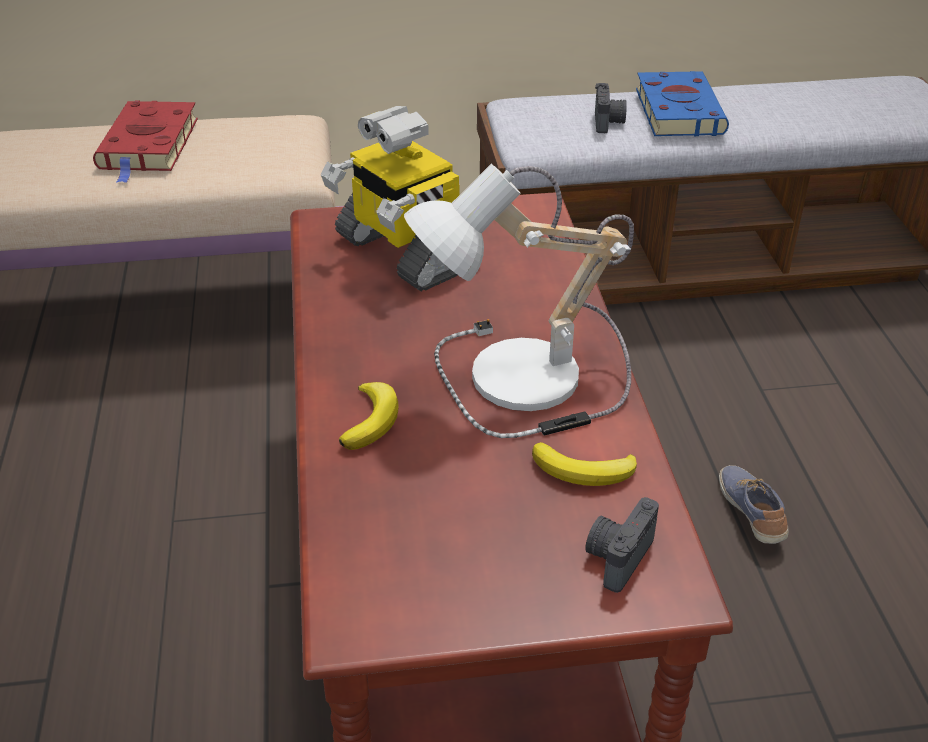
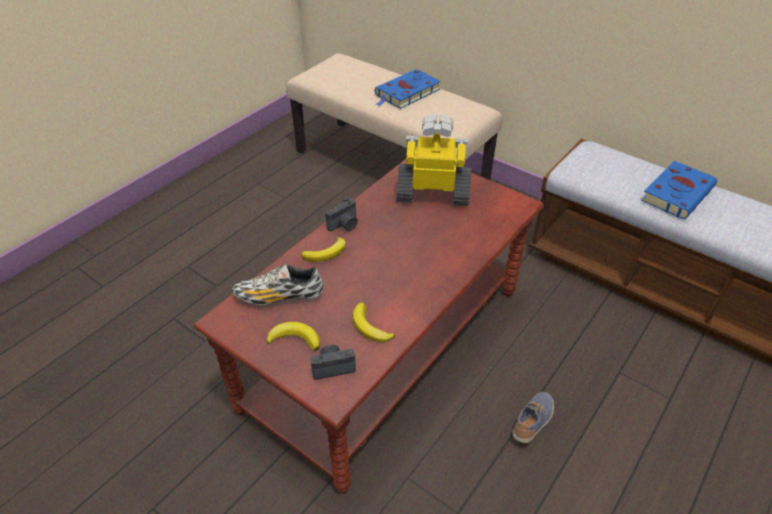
camera: 45 degrees right, 5 degrees up
(149, 146) = (406, 93): red book -> blue book
(391, 526) = (279, 296): none -> shoe
(404, 252) = (433, 192): toy robot -> toy robot turned 90 degrees clockwise
(508, 563) = (295, 339): none -> banana
(522, 384) = (398, 277): table lamp -> none
(608, 122) = (627, 180): camera -> camera (344, 225)

